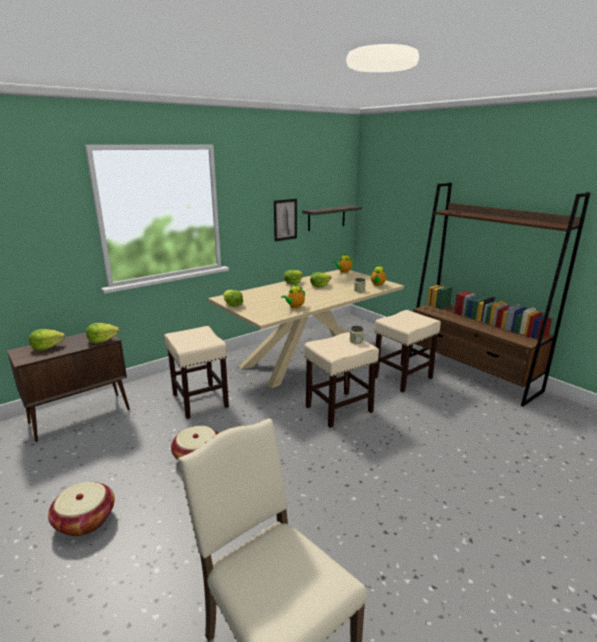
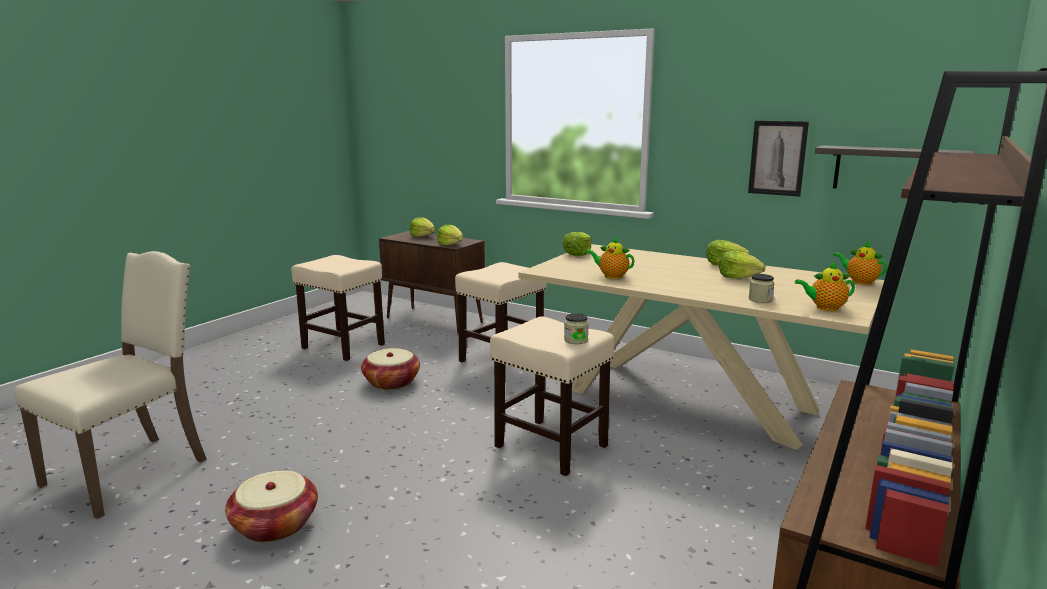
camera: 70 degrees right, 5 degrees down
(85, 520) = (288, 363): basket -> basket (275, 525)
(402, 378) = (722, 494): beige stool -> beige stool (342, 346)

